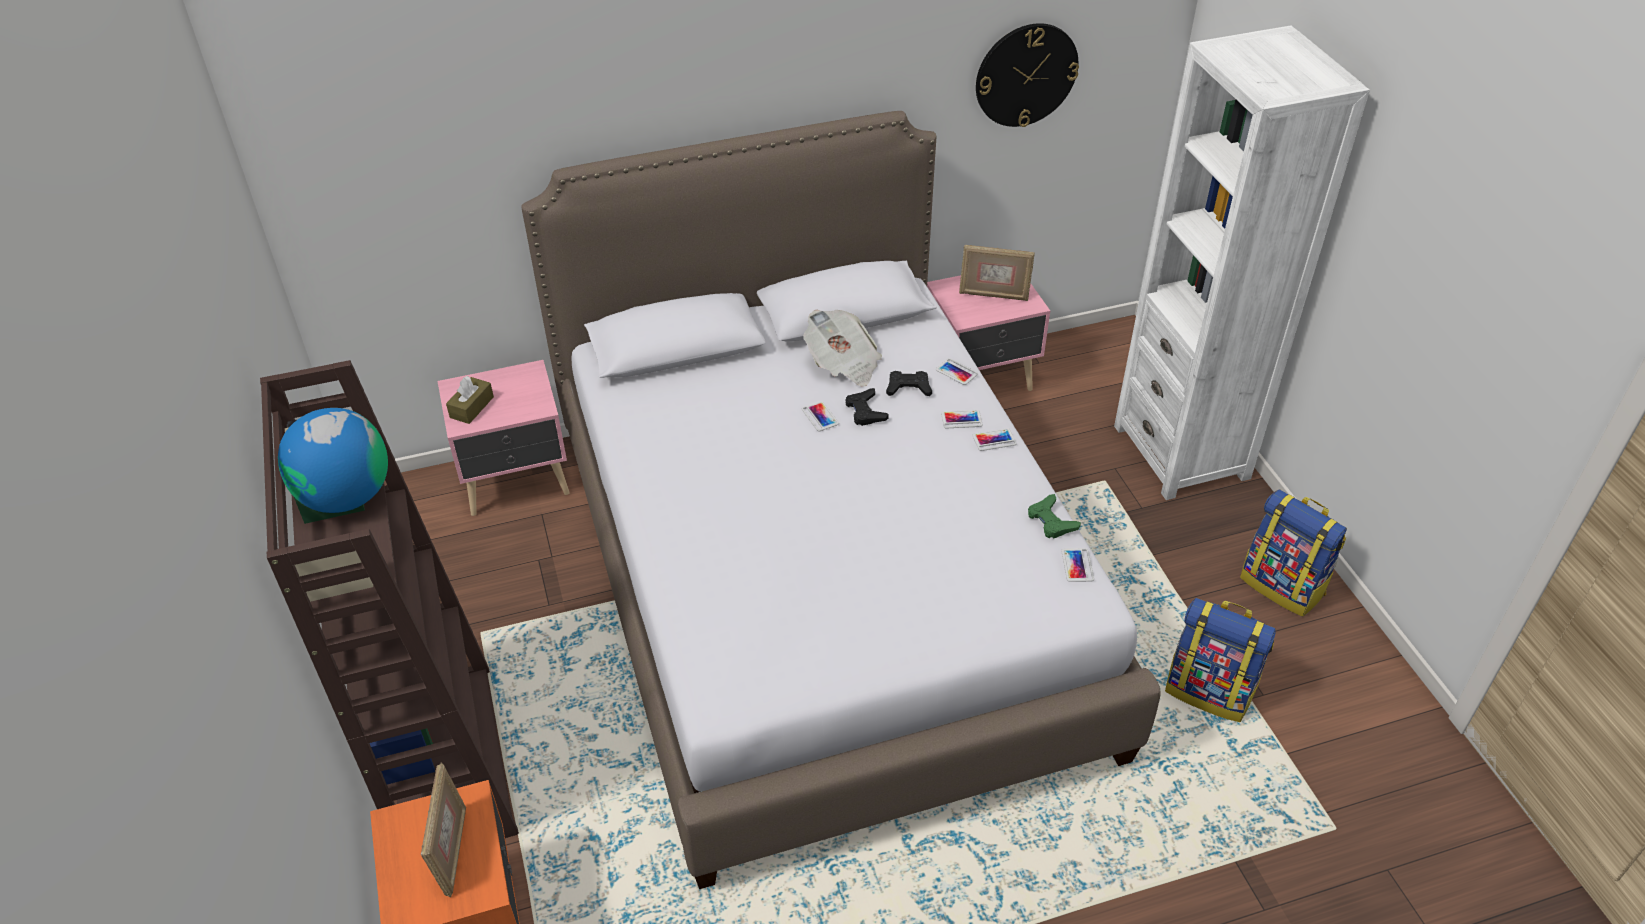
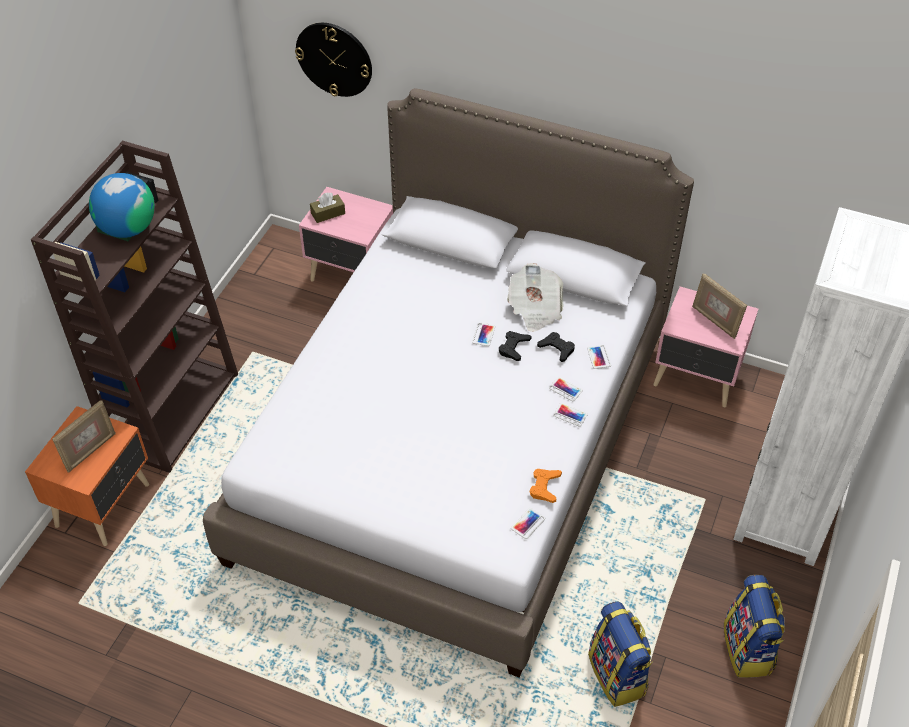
camera: 40 degrees right, 5 degrees up
(1026, 75) = (788, 170): wall clock -> wall clock (334, 59)
(1051, 521) = (545, 487): green game controller -> orange game controller

